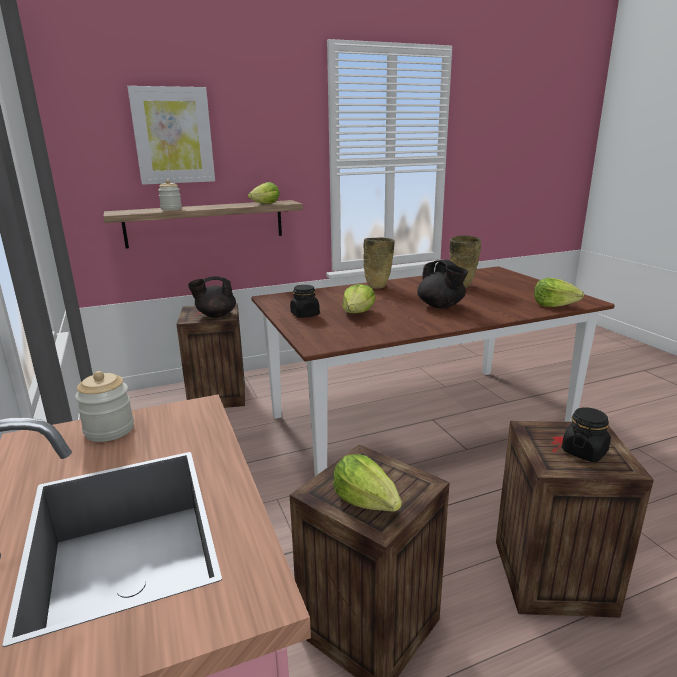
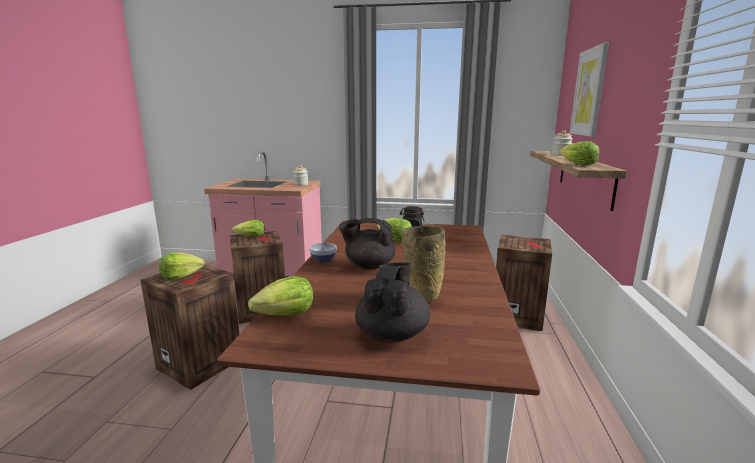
camera: 120 degrees right, 5 degrees down
(215, 315) = (515, 244): black teapot -> black teapot (392, 334)
(378, 287) = (466, 262): beige vase -> none
(460, 321) = (324, 260): none -> bowl
(584, 451) = (181, 276): black jar -> lettuce

